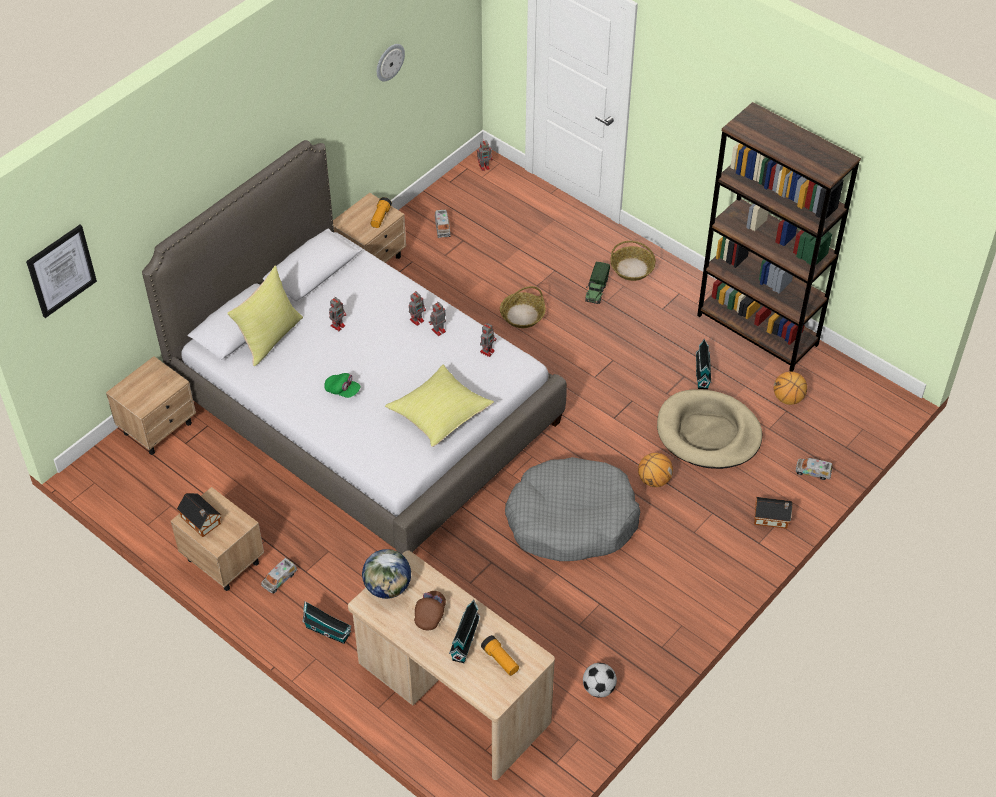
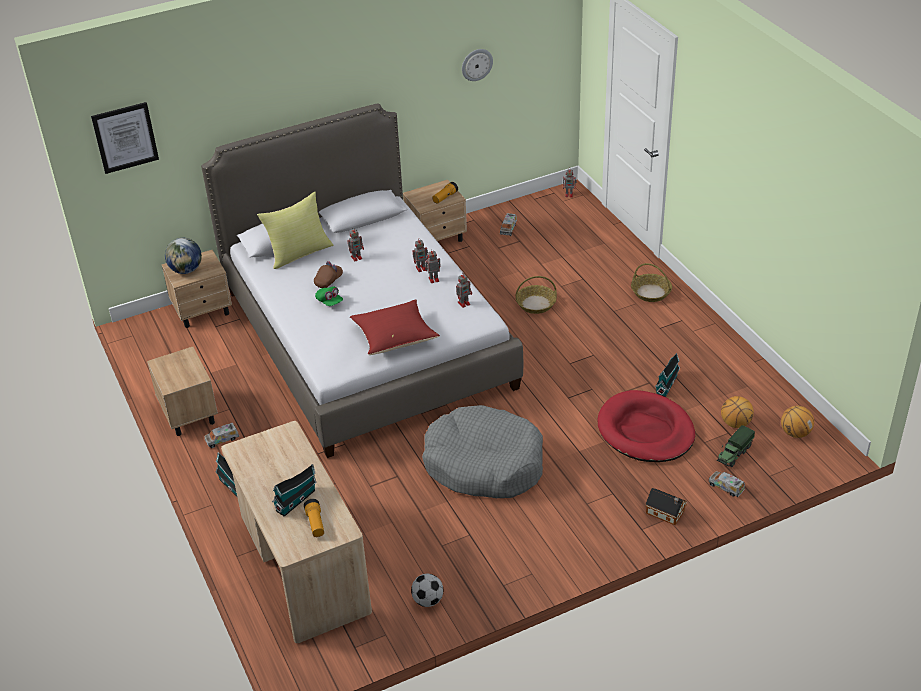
camera: 25 degrees right, 10 degrees down
(201, 521) = (169, 367): toy house -> none
(388, 587) = (261, 442): globe -> globe (186, 270)
(430, 614) = (281, 472): brown cap -> brown cap (328, 281)
(439, 414) = (395, 338): yellow pillow -> red pillow
(596, 290) = (610, 301): toy truck -> toy truck (734, 454)
(654, 480) = (575, 453): basketball -> basketball (795, 433)
(708, 433) = (645, 431): beige dog bed -> red dog bed
(757, 330) = (737, 364): brown bookcase -> none

